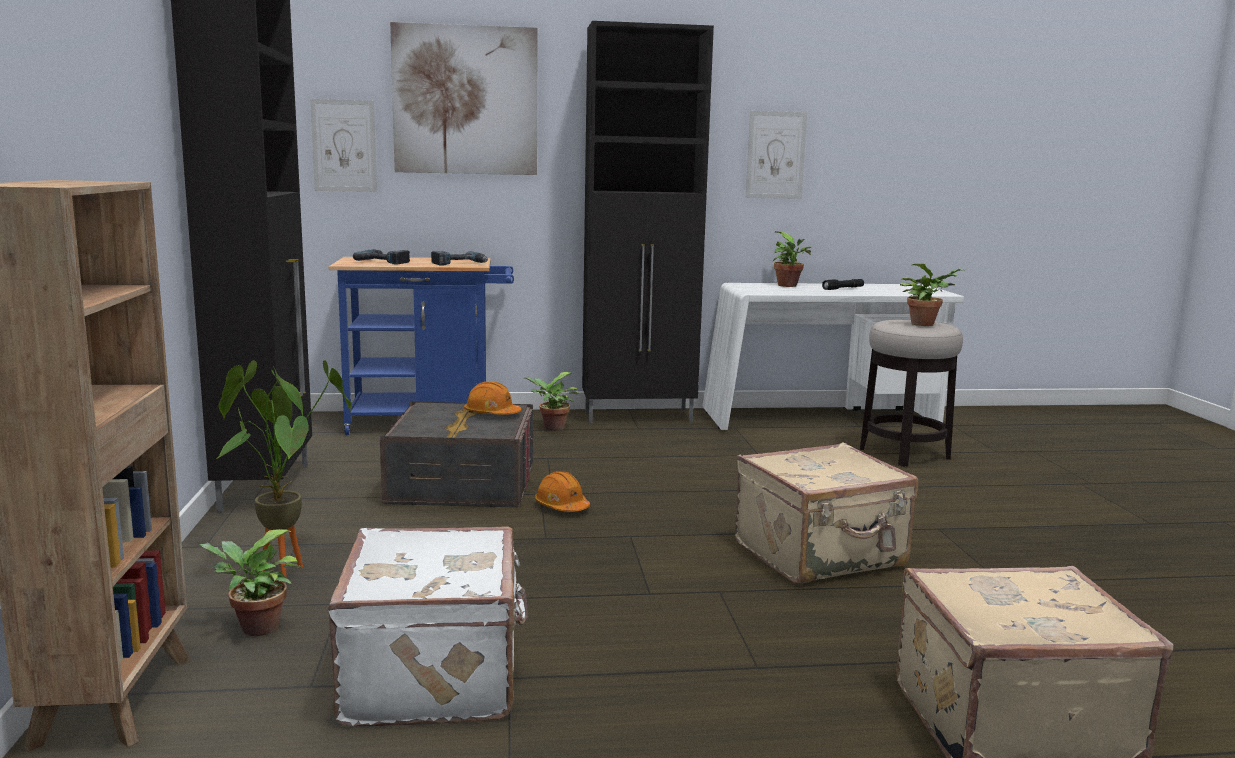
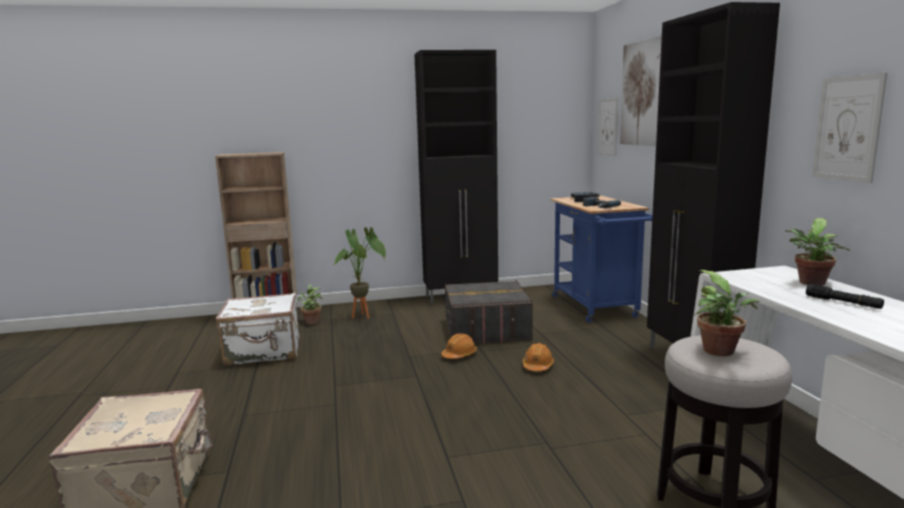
camera: 85 degrees right, 0 degrees up
(491, 414) = (502, 295): orange hard hat -> orange hard hat (537, 366)
(551, 428) = (622, 338): potted plant -> none
(821, 555) = (392, 438): beige suitcase -> none

